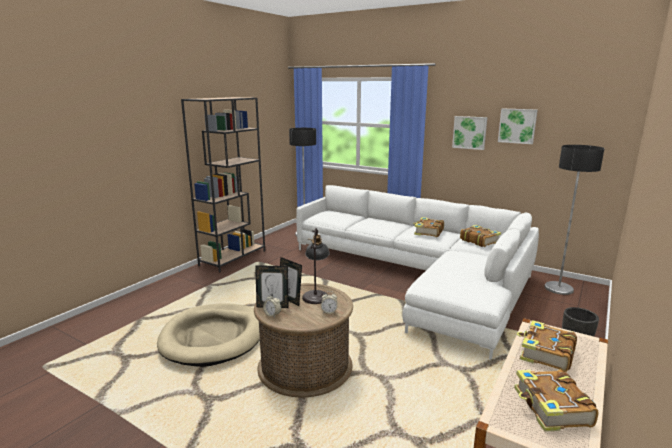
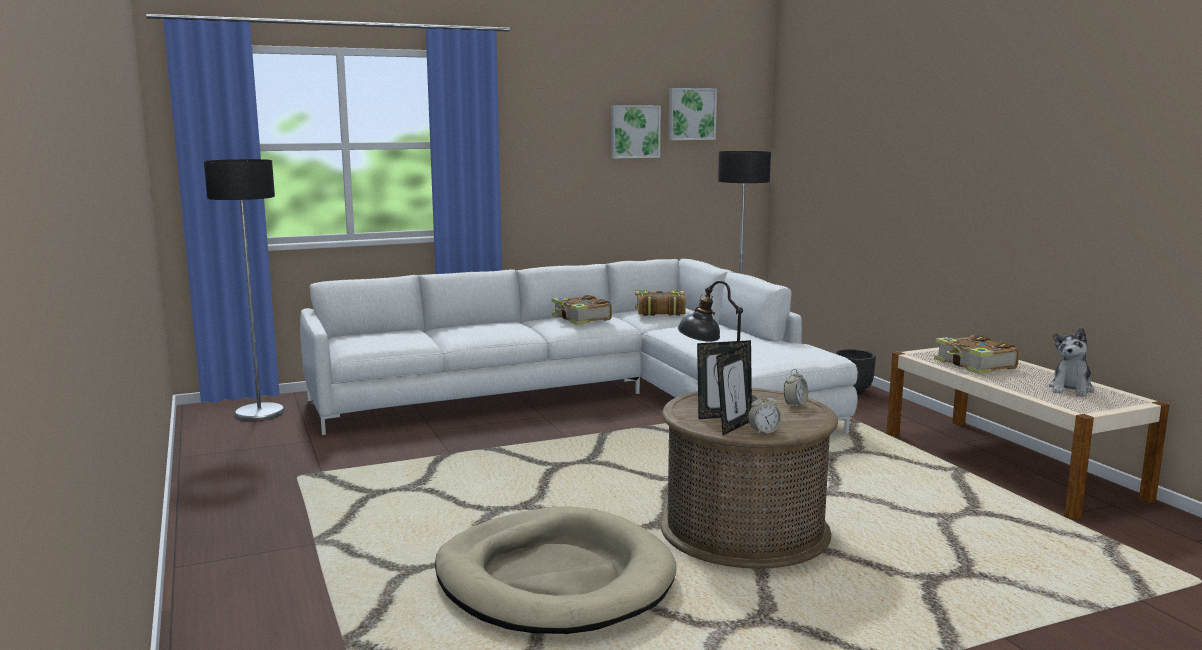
camera: 55 degrees left, 5 degrees down
(233, 258) = (223, 492): bookcase -> none
(469, 132) = (566, 147): picture -> picture (691, 114)
(551, 408) = (1071, 389): book -> plush toy

